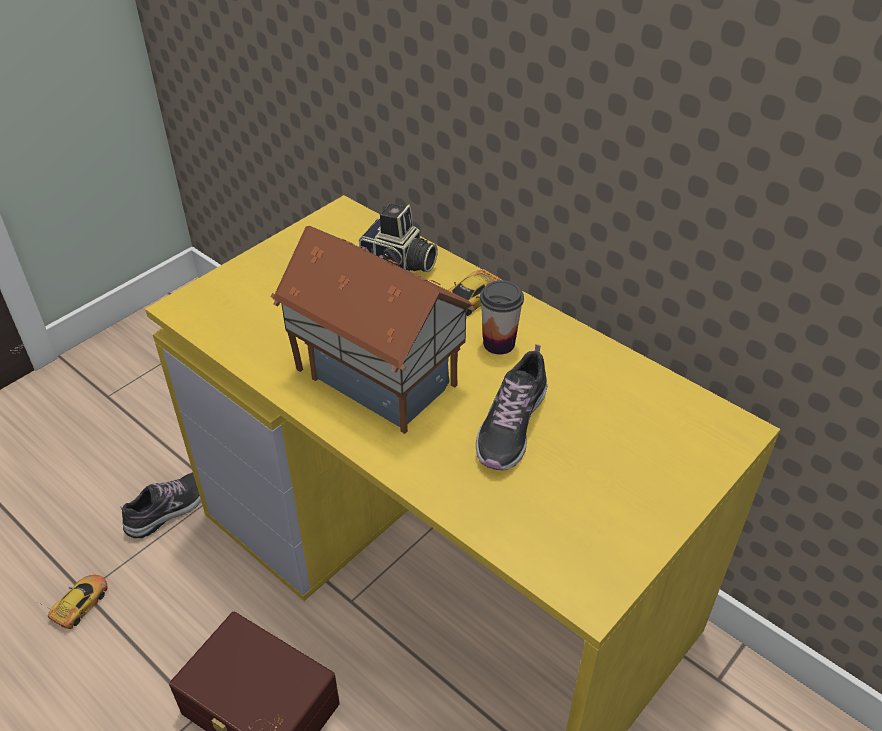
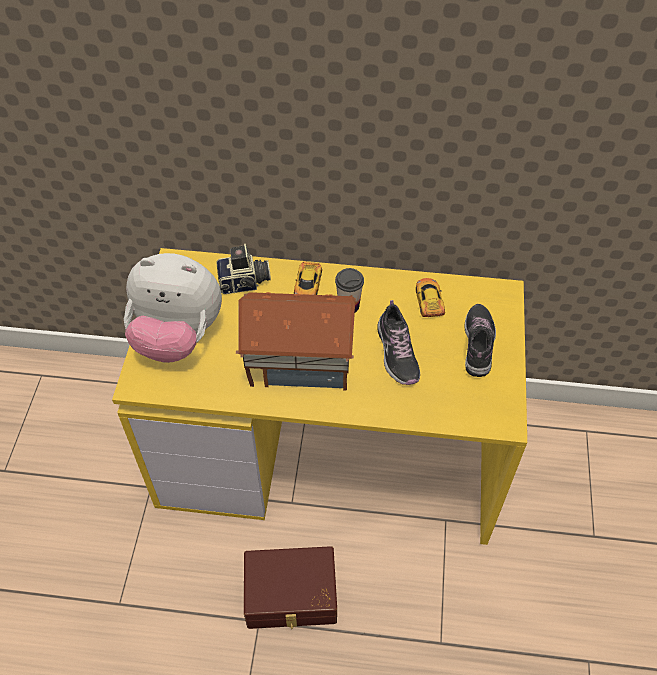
camera: 35 degrees left, 10 degrees up
(80, 604) = (124, 612): toy car -> toy car (429, 300)
(168, 509) = (126, 519): shoe -> shoe (478, 344)
(272, 282) = (177, 336): none -> plush toy

